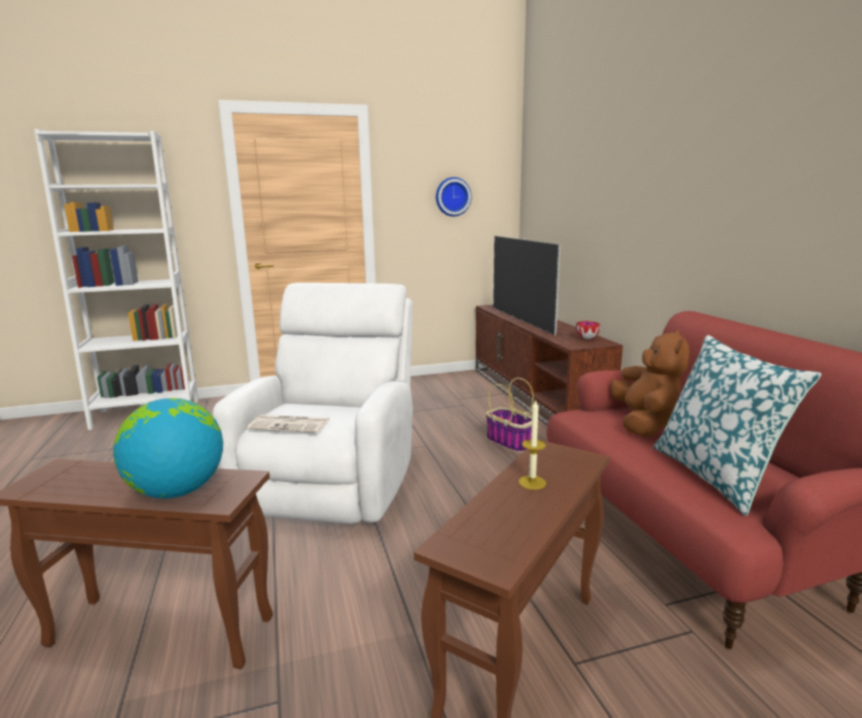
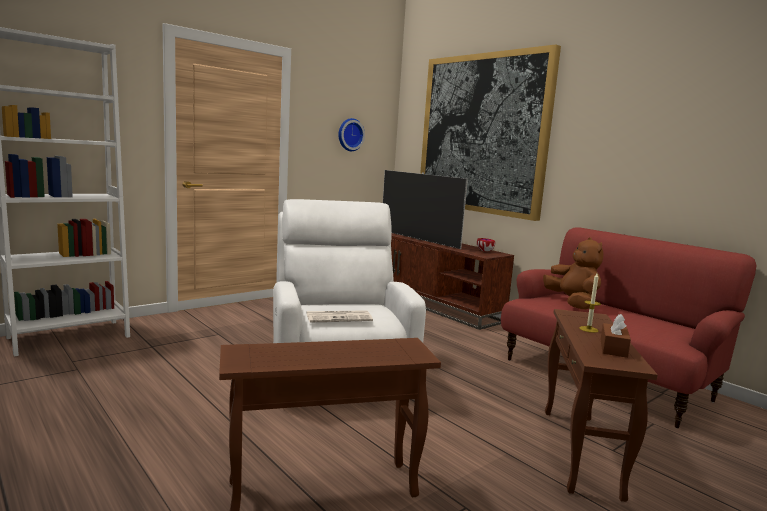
camera: 25 degrees left, 5 degrees down
(177, 491) = (375, 354): globe -> none
(510, 443) = (443, 334): basket -> none
(515, 524) = (613, 348): none -> brown tissue box
(594, 182) = (482, 134): none -> picture
(716, 475) = (644, 326): pillow -> none

